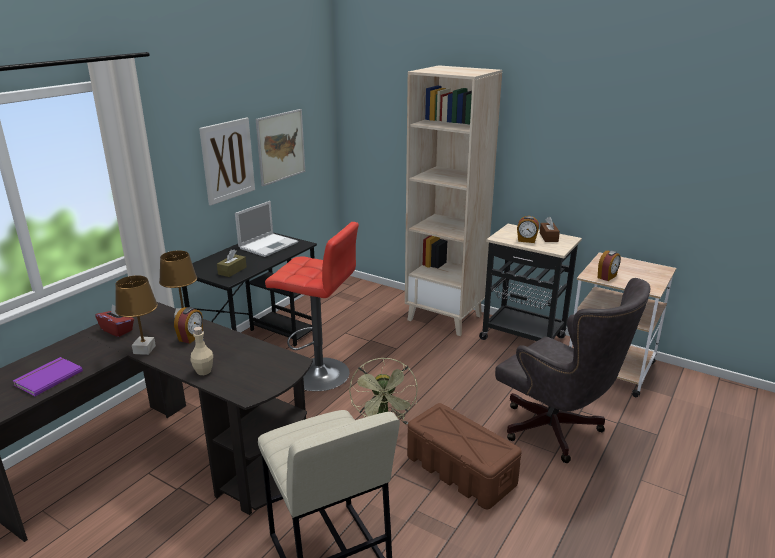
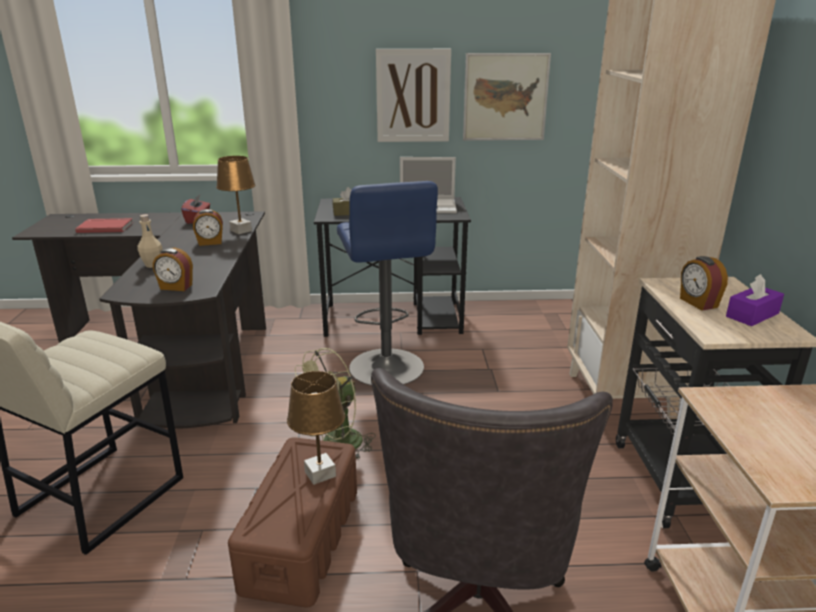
camera: 55 degrees right, 0 degrees up
(47, 378) = (105, 227): purple book -> red book
(144, 349) = (173, 236): brown table lamp -> brown table lamp (320, 474)
(319, 374) = (386, 368): red stool -> blue stool
(548, 237) = (752, 315): brown tissue box -> purple tissue box
(607, 277) = (741, 416): alarm clock -> alarm clock (176, 287)

